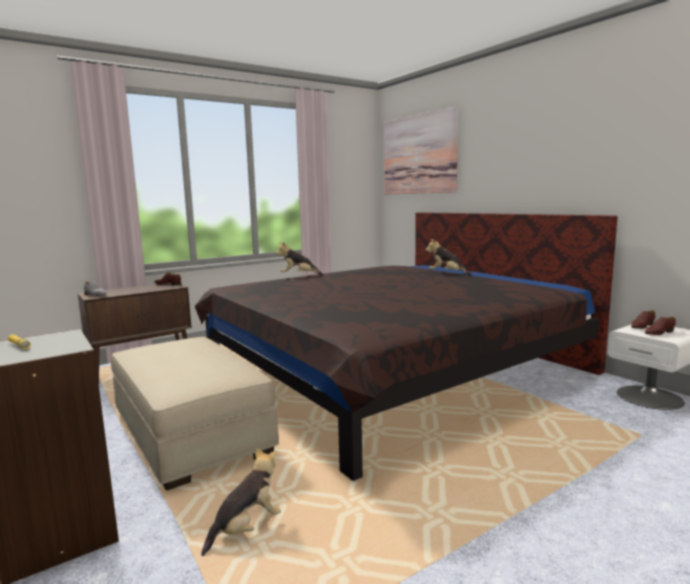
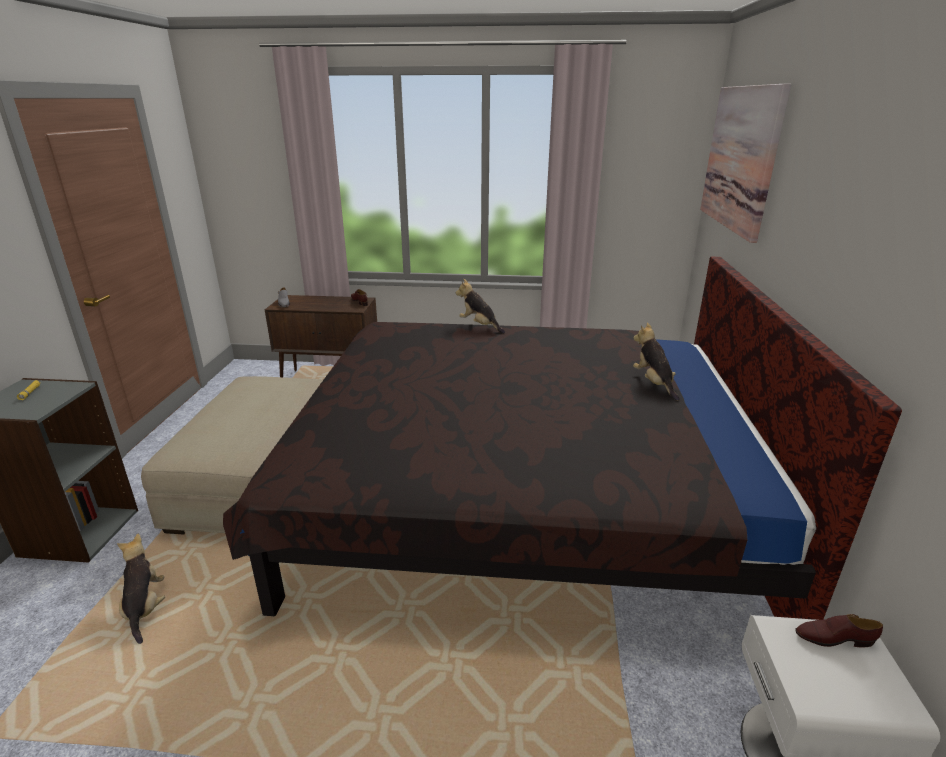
camera: 40 degrees right, 15 degrees up
(246, 528) = (145, 607): plush toy -> plush toy turned 105 degrees counterclockwise
(658, 333) = (827, 673): brown shoe -> none

